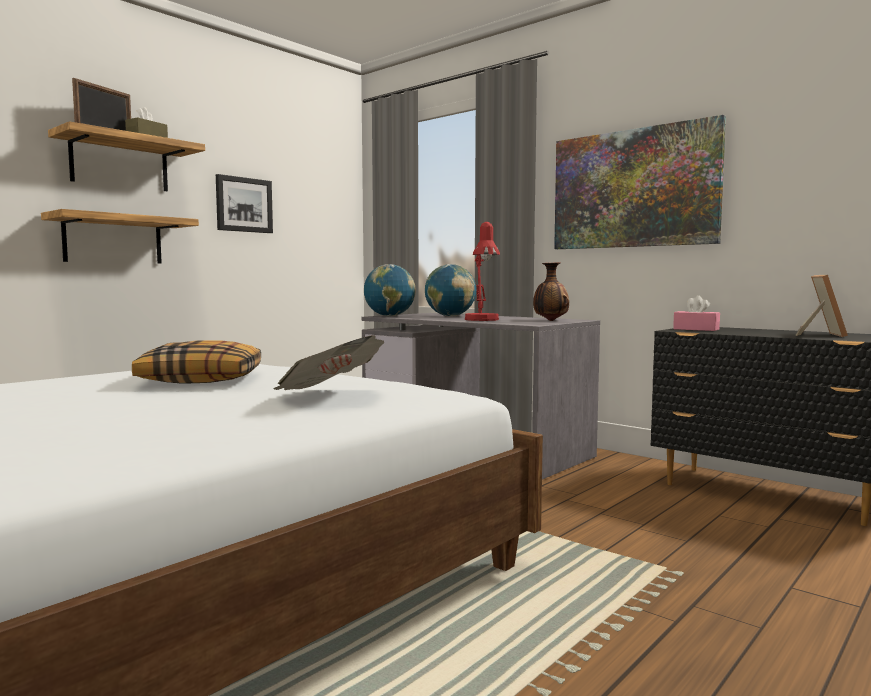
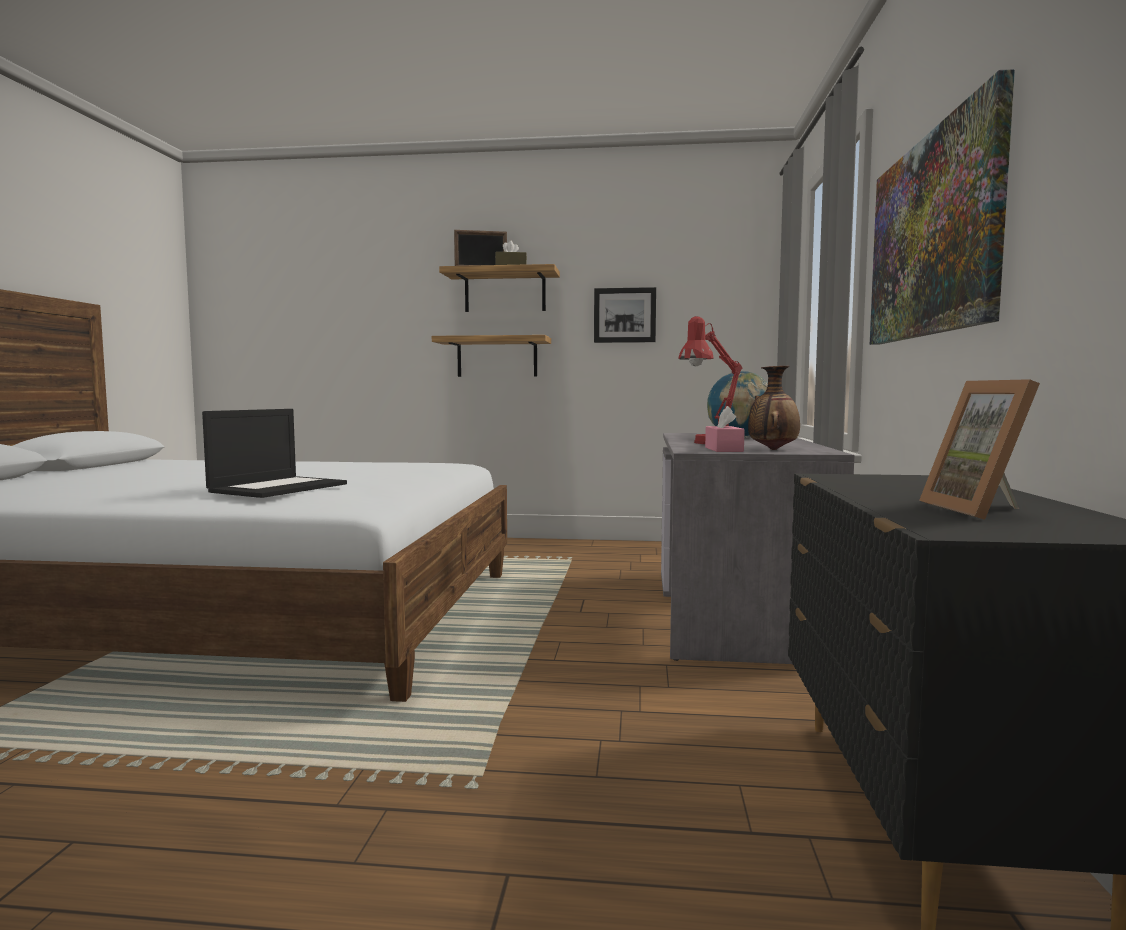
camera: 55 degrees right, 0 degrees up
(203, 379) = (352, 471): pillow -> none
(329, 395) = (279, 488): newspaper -> laptop
(389, 316) = (684, 434): globe -> none
(696, 329) = (879, 478): pink tissue box -> pink tissue box (723, 449)
(820, 335) = (983, 510): picture frame -> picture frame turned 105 degrees clockwise

